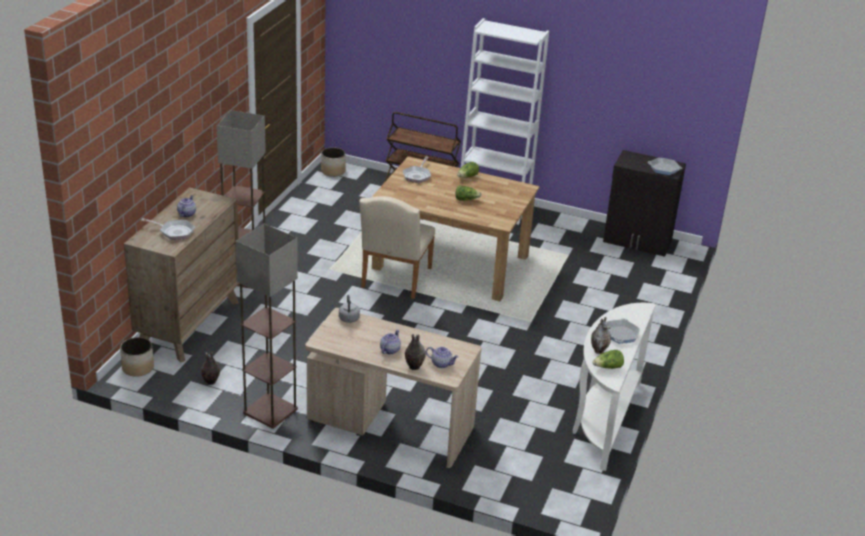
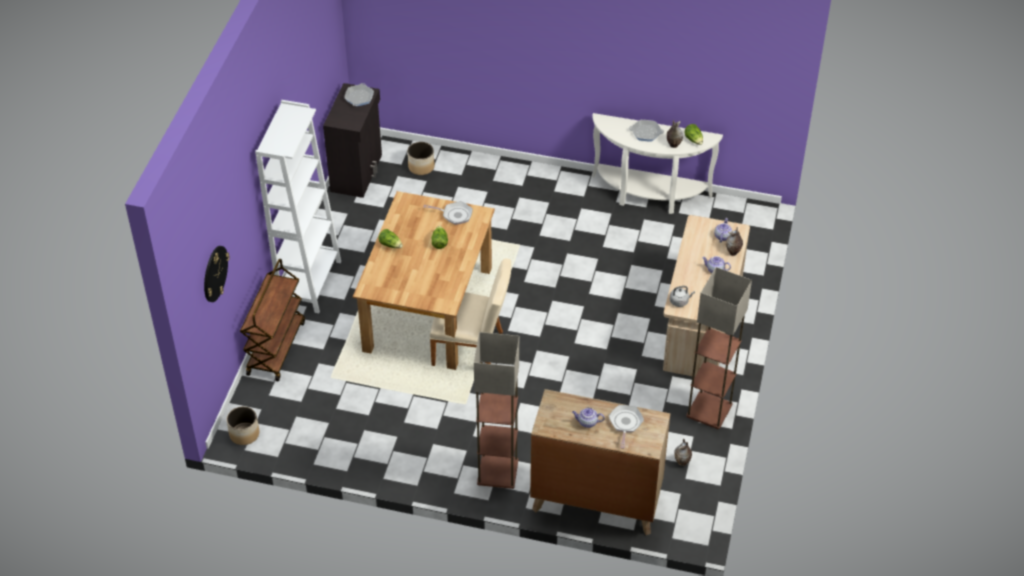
camera: 95 degrees left, 15 degrees up
(138, 368) = (678, 524): planter -> planter (421, 166)
(386, 41) = (215, 273): none -> wall clock
(417, 175) = (397, 283): frying pan -> frying pan (454, 215)

